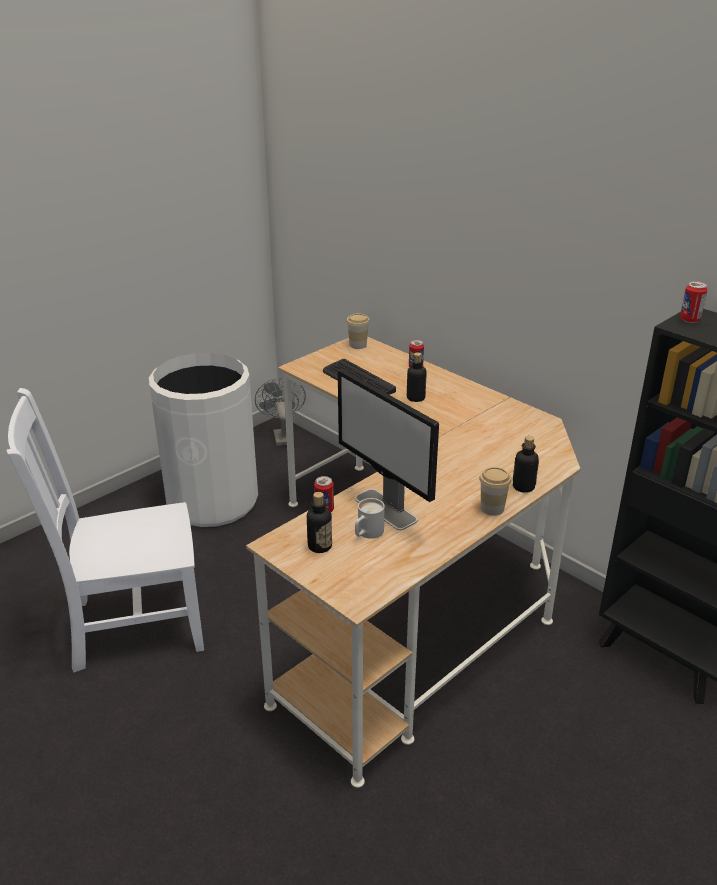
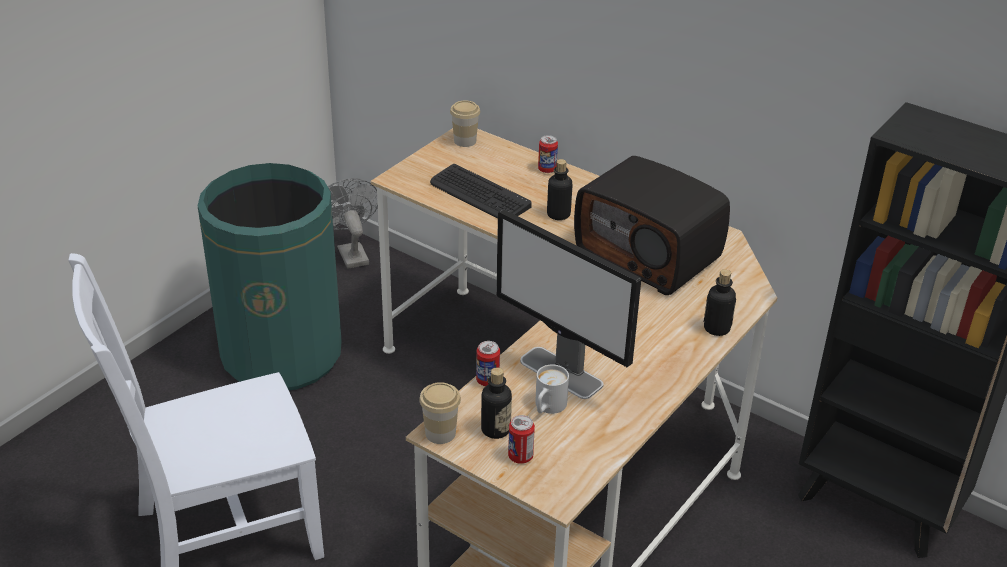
camera: 10 degrees left, 5 degrees up
(213, 501) = (282, 354): white trash can -> green trash can
(481, 430) = (649, 255): none -> radio
(492, 508) = (686, 360): cup -> cup (440, 433)
(689, 320) = (908, 125): can -> can (520, 457)

